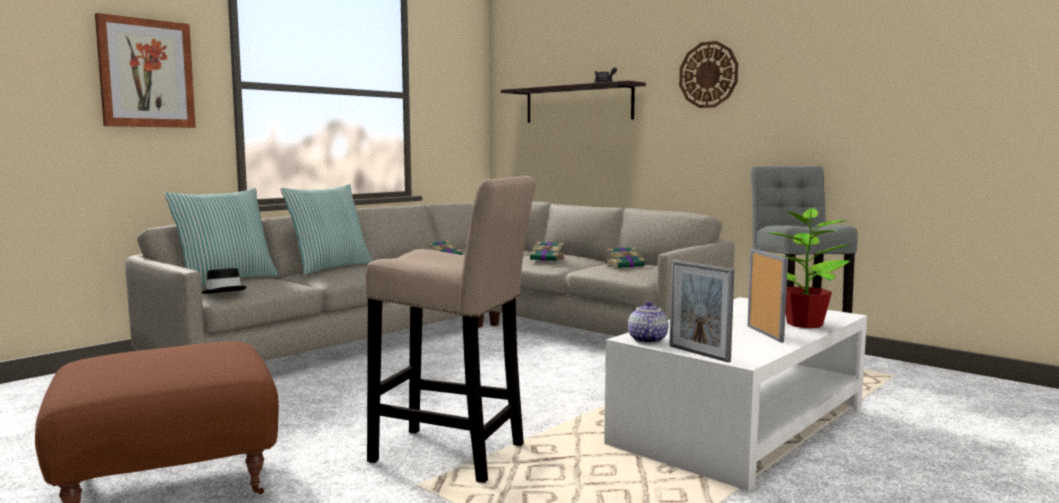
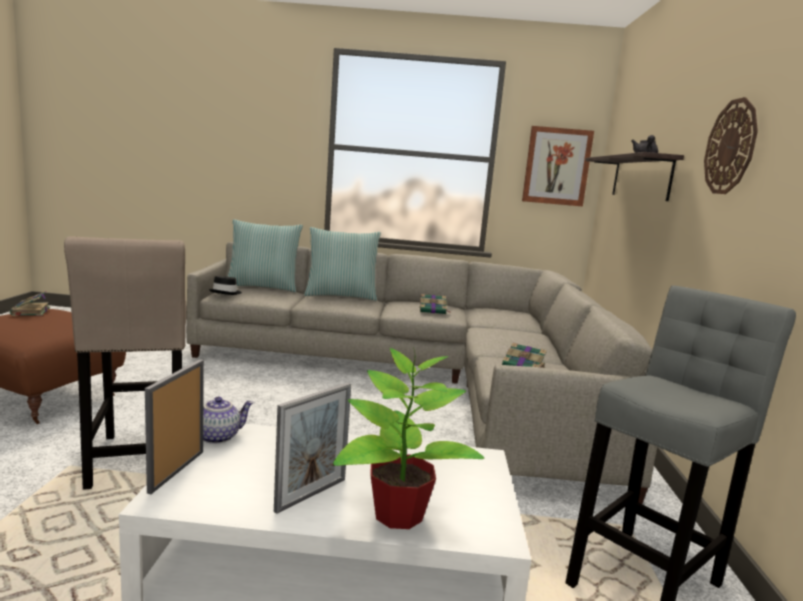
camera: 50 degrees right, 5 degrees up
(146, 73) = (267, 137): picture -> picture (556, 166)
(548, 259) = (497, 337): book -> book (30, 311)

